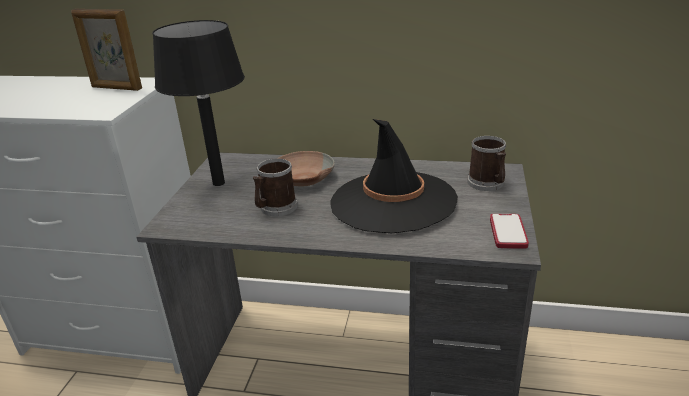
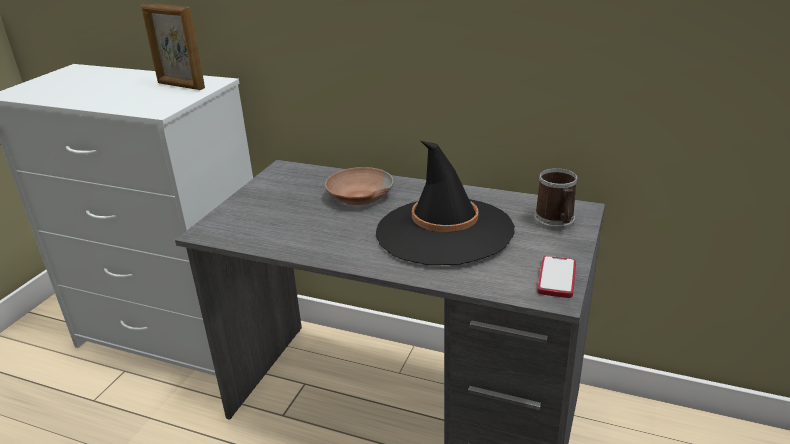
camera: 10 degrees right, 0 degrees up
(218, 183) = (271, 193): black table lamp -> none
(275, 208) = (319, 225): mug -> none

